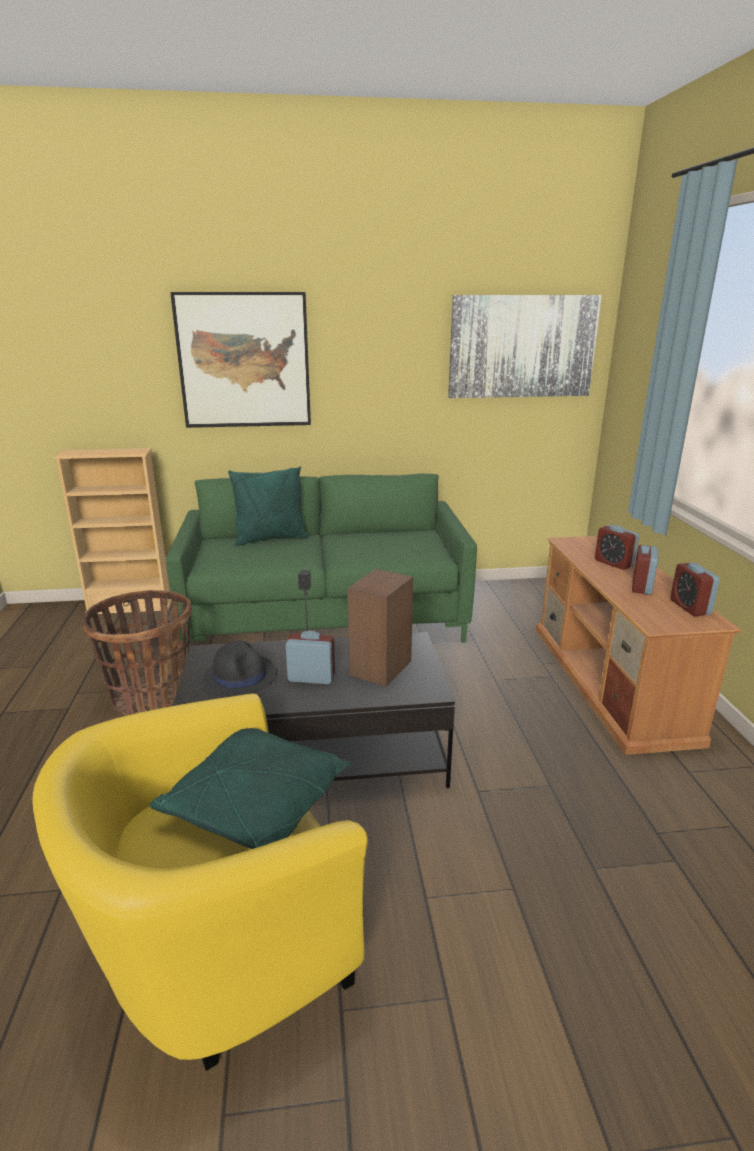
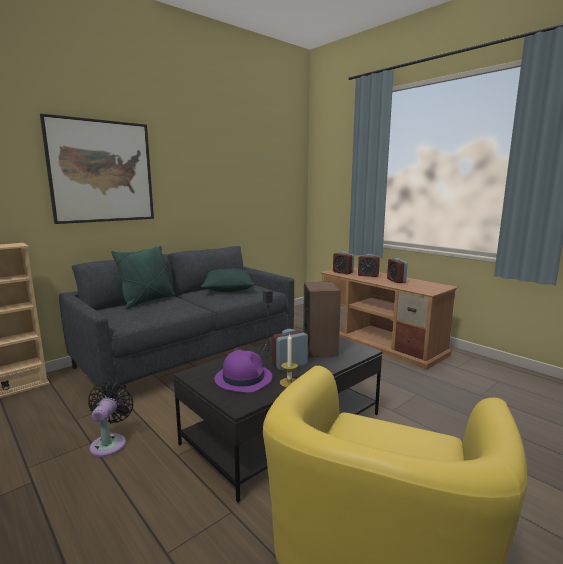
camera: 35 degrees left, 10 degrees down
(151, 696) = (110, 443): basket -> black fan
(240, 676) = (243, 378): black hat -> purple hat
(257, 804) = (380, 434): green pillow -> green pillow (228, 289)
(275, 701) = (289, 382): none -> candle
(325, 618) = (189, 356): green sofa -> grey sofa
(522, 347) = (269, 169): picture -> none
(690, 607) = (427, 284): alarm clock -> alarm clock (342, 272)

